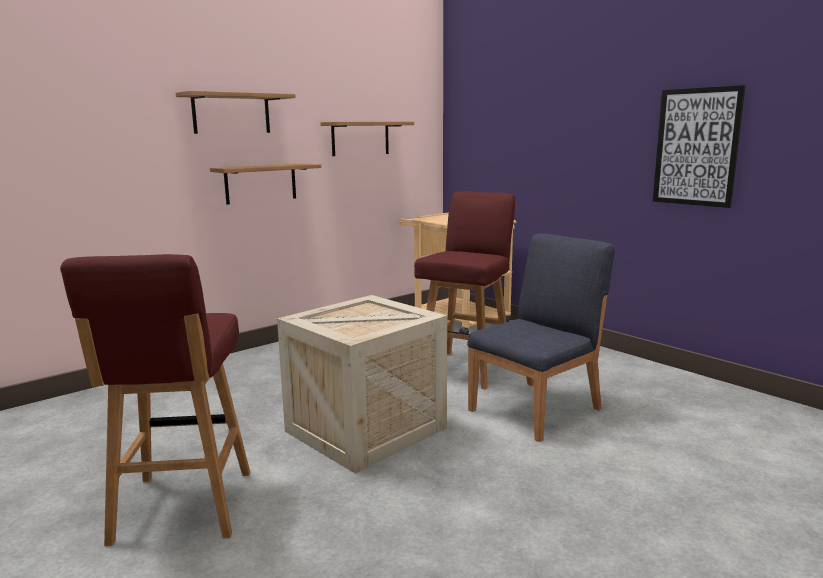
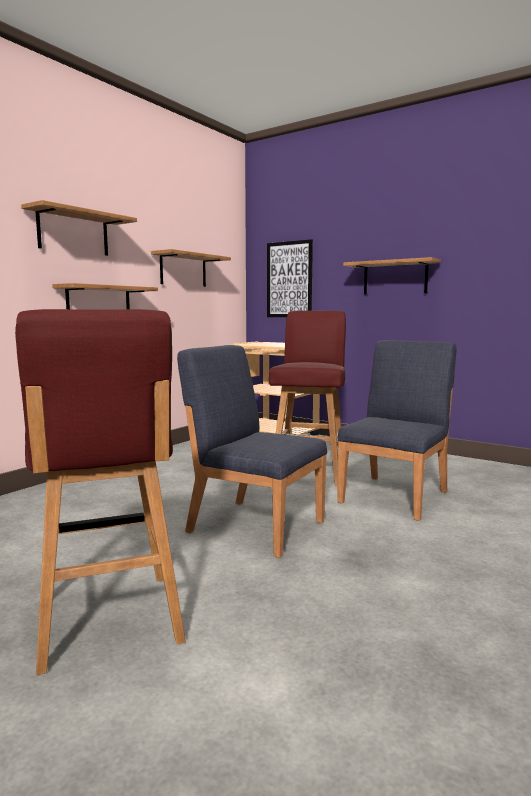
camera: 15 degrees left, 5 degrees down
(366, 428) = (254, 526): crate -> blue chair
(594, 147) = (395, 277): none -> shelf
(696, 147) = (488, 272): picture -> picture (289, 279)

